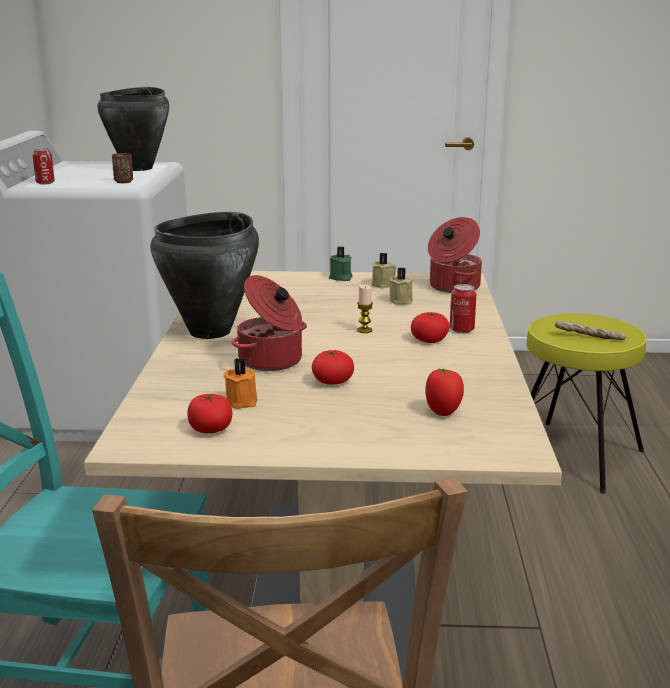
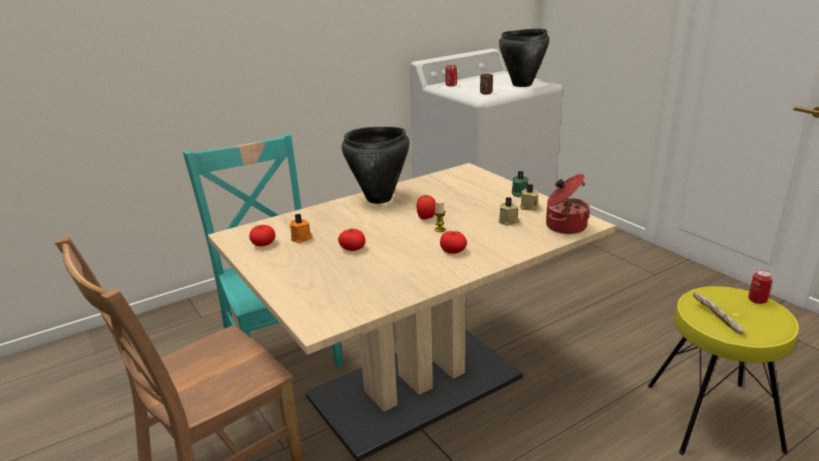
camera: 55 degrees right, 5 degrees up
(271, 361) = (360, 225): cooking pot -> none
(443, 412) = (347, 289): tomato -> tomato (426, 218)
(461, 330) = (486, 254): can -> can (757, 300)

